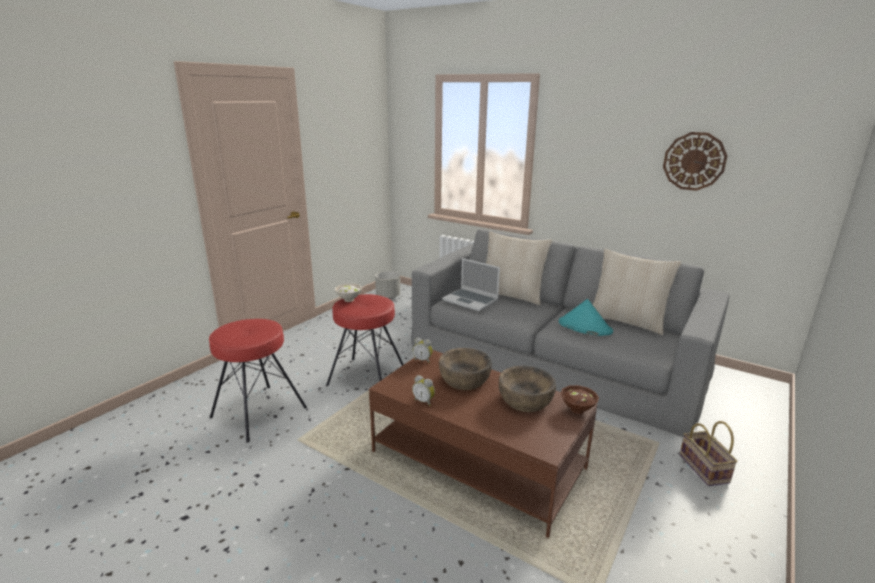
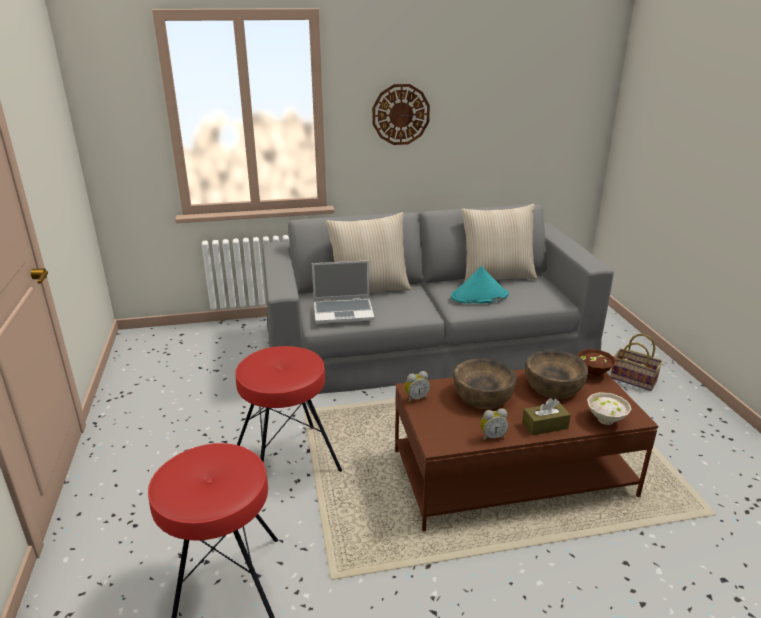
camera: 45 degrees left, 5 degrees up
(348, 300) = (254, 369): white bowl -> white bowl (606, 420)
(388, 297) = (149, 353): grey planter -> none
(469, 415) = (545, 425): none -> brown tissue box
(694, 161) = (498, 101): wall clock -> wall clock (400, 114)

